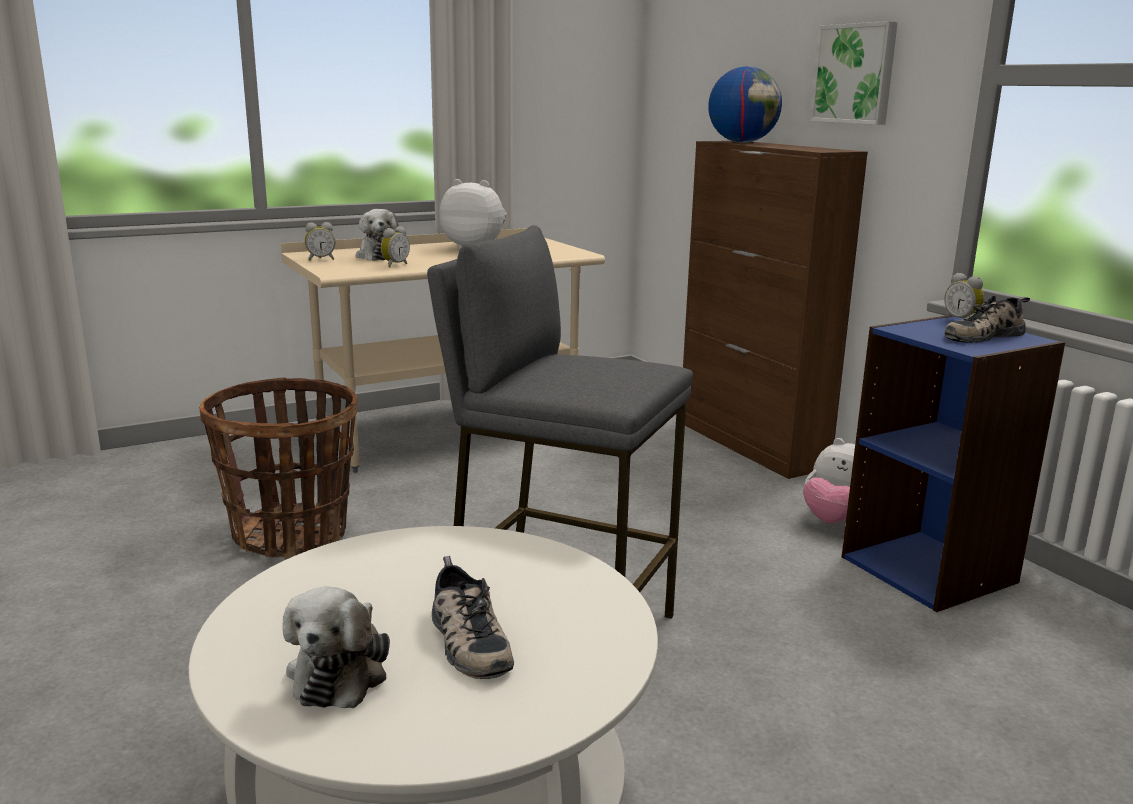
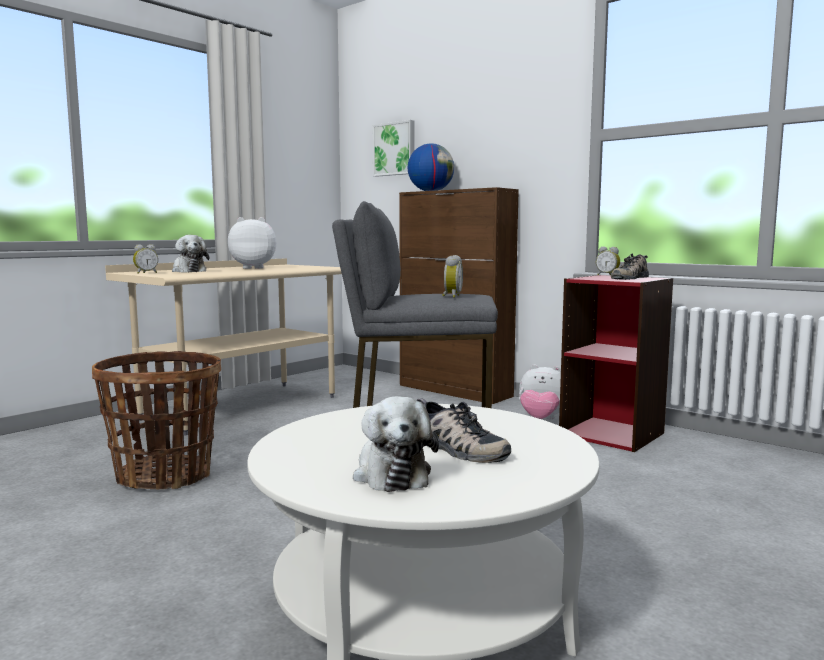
camera: 20 degrees left, 10 degrees down
(394, 265) = (210, 273): alarm clock -> alarm clock (451, 296)
(855, 74) = (504, 144): picture -> picture (395, 149)
(929, 569) = (612, 434): blue bookcase -> red bookcase

